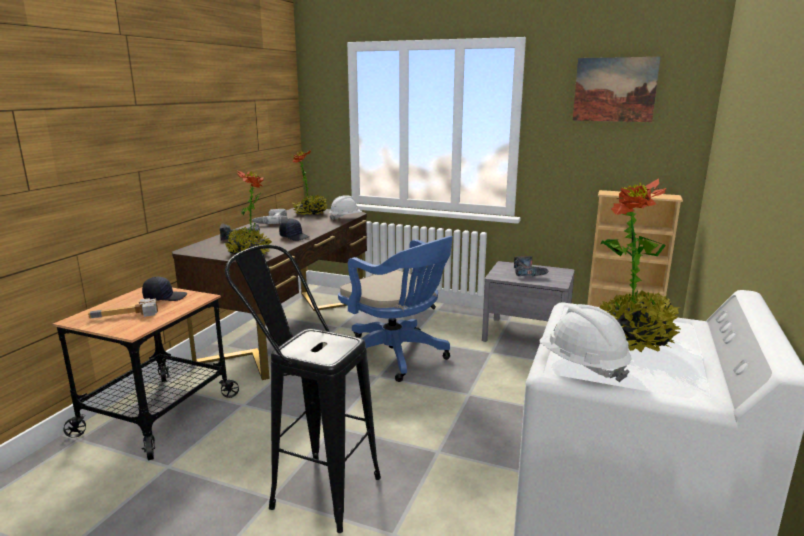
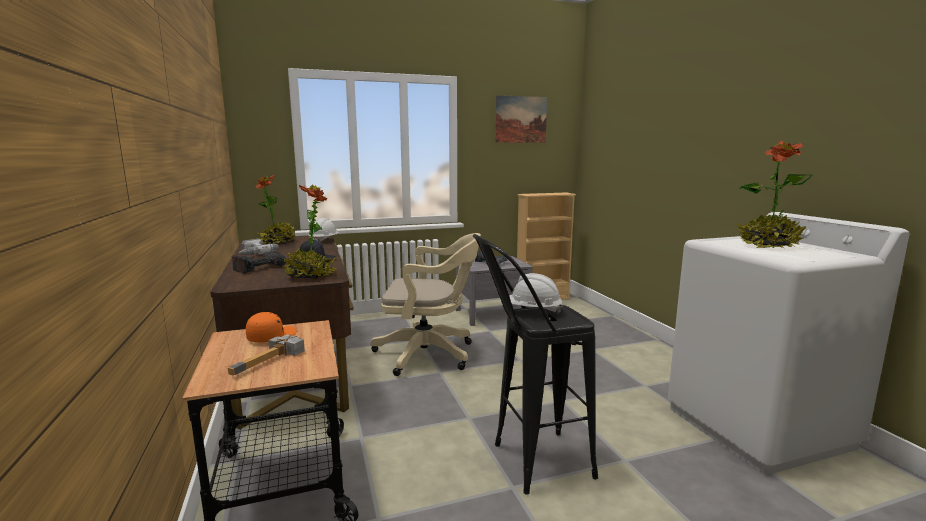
camera: 40 degrees left, 5 degrees down
(165, 297) = (271, 336): black cap -> orange cap
(397, 356) = (430, 354): blue office chair -> beige office chair
(582, 365) = (794, 257): white hard hat -> white hard hat (532, 311)

